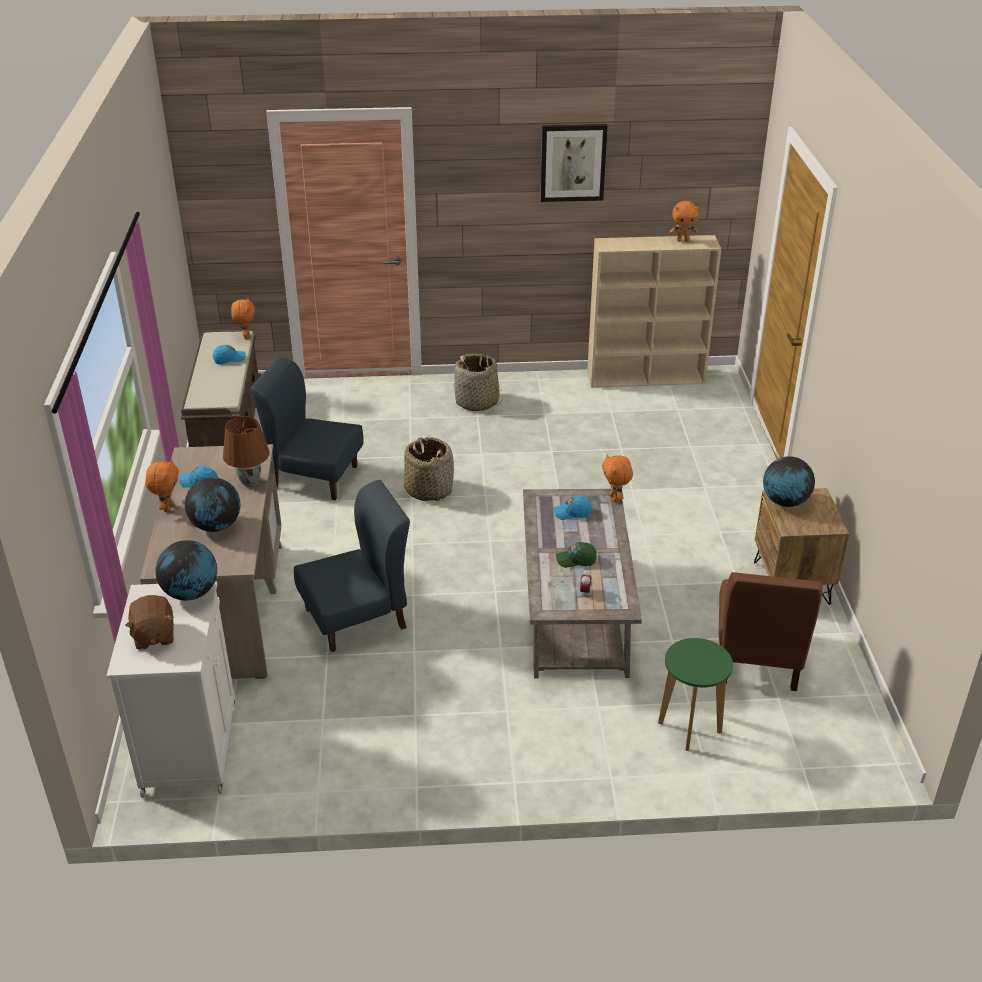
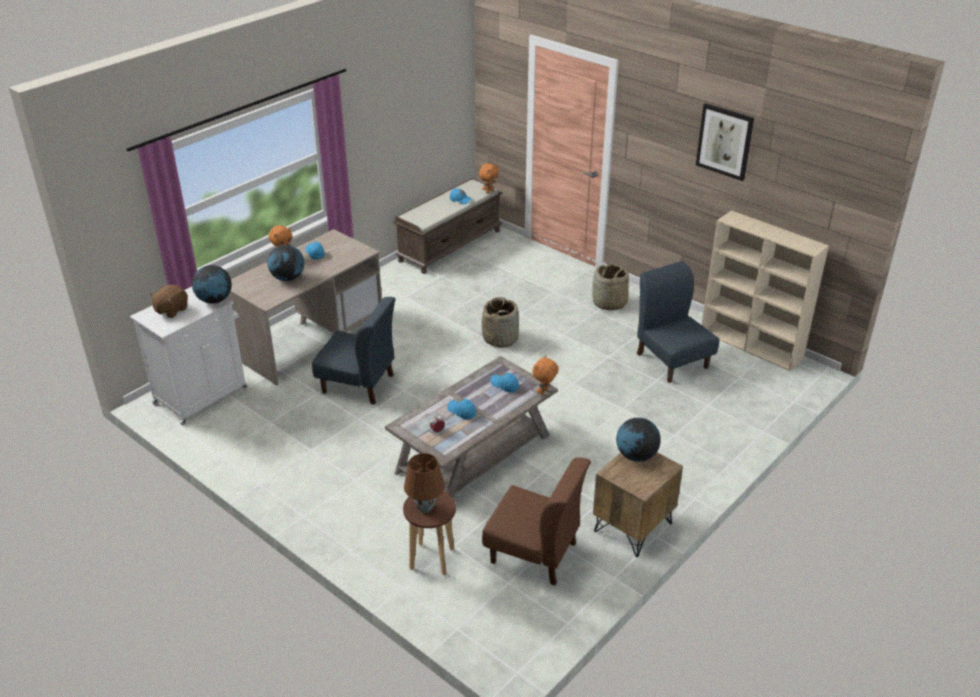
camera: 45 degrees right, 0 degrees up
(250, 482) = (337, 265): brown table lamp -> brown table lamp (425, 507)
(314, 476) = (451, 297): blue chair -> blue chair (672, 360)
(575, 560) = (461, 411): green cap -> blue cap
(683, 240) = (795, 238): orange plush toy -> none
(689, 728) = (431, 559): green stool -> brown stool
(757, 658) = (534, 553): brown chair -> brown chair turned 120 degrees counterclockwise

